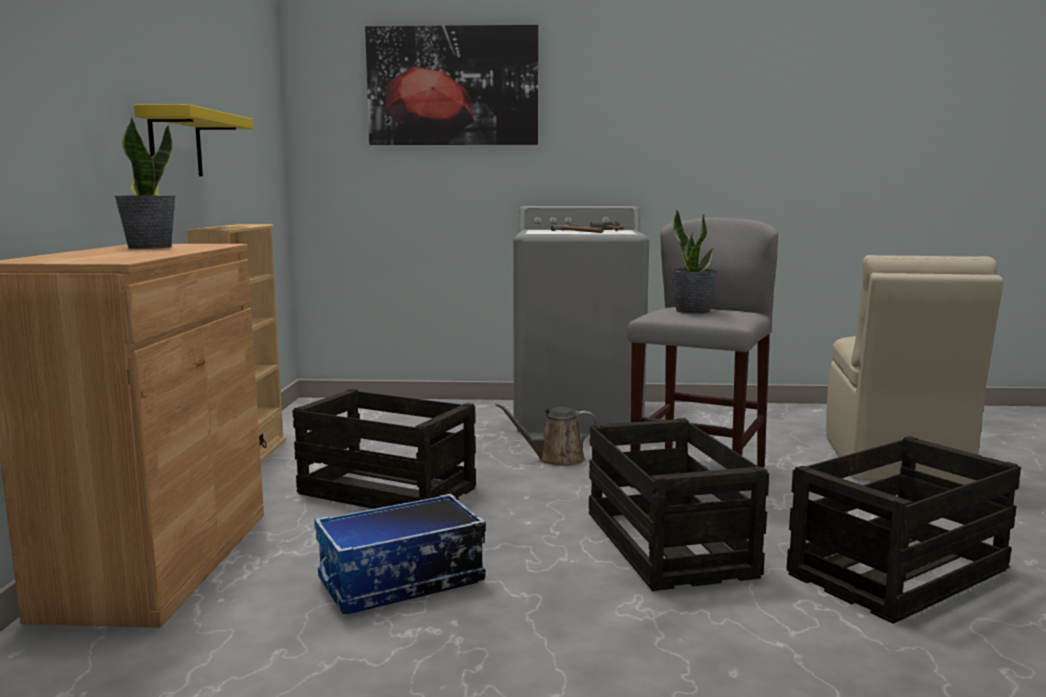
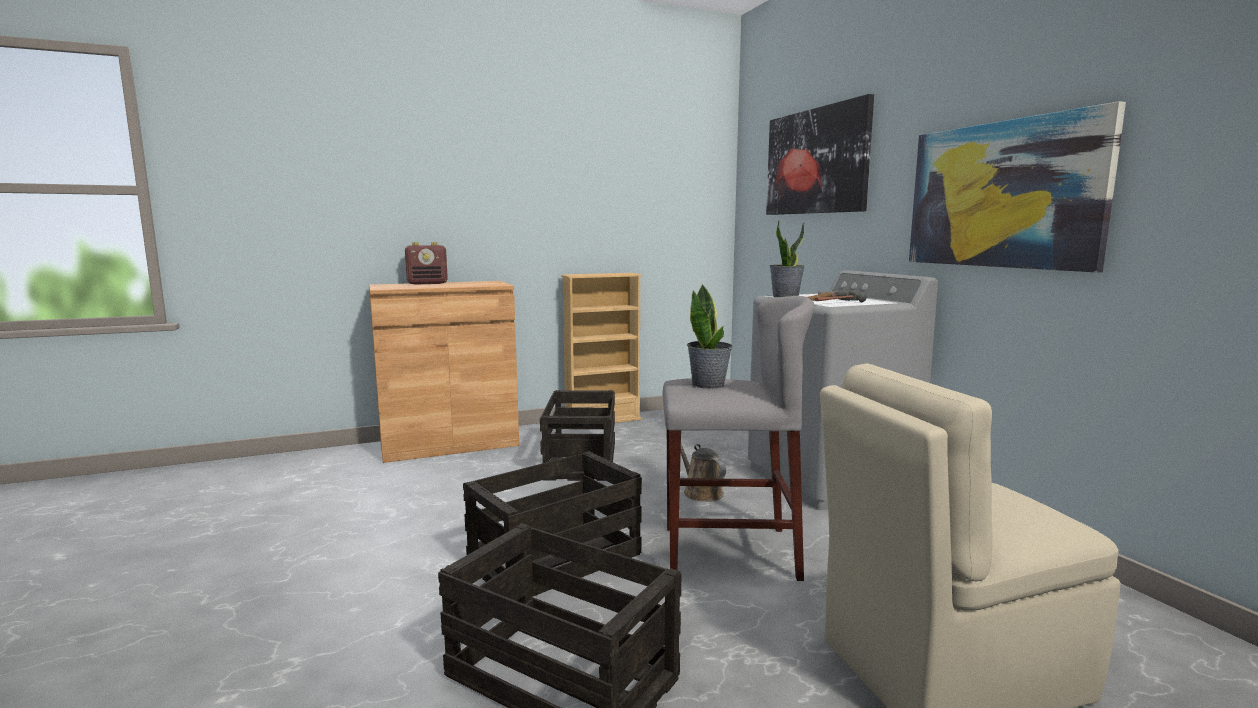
camera: 65 degrees right, 0 degrees up
(86, 252) = (427, 283): none -> radio
(149, 247) = (468, 283): potted plant -> potted plant (785, 297)
(175, 144) = (561, 224): yellow shelf -> none
(401, 582) = (449, 494): storage box -> none
(691, 135) = (1002, 195): none -> picture

